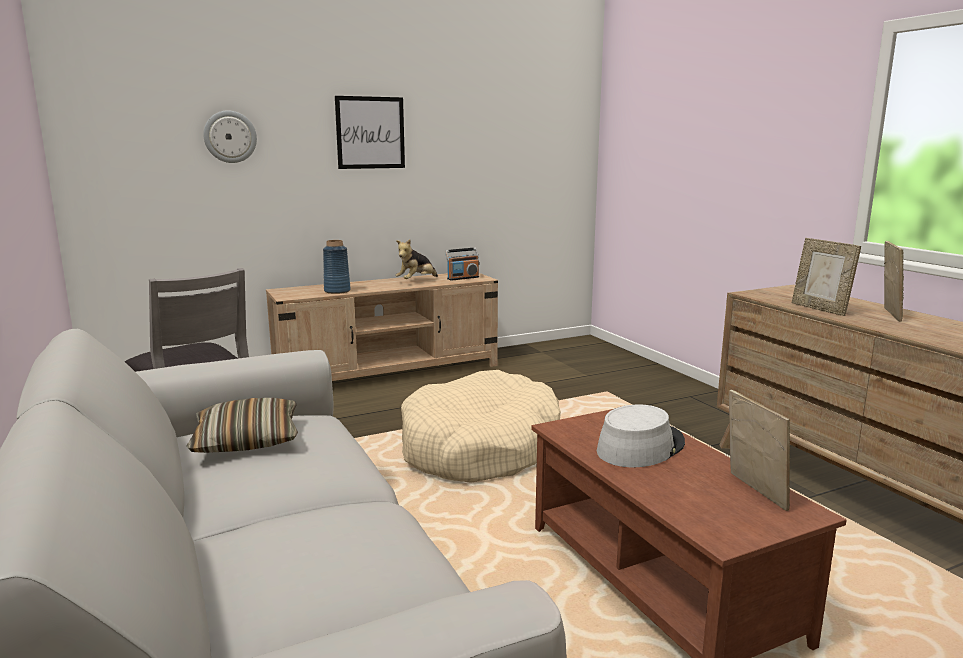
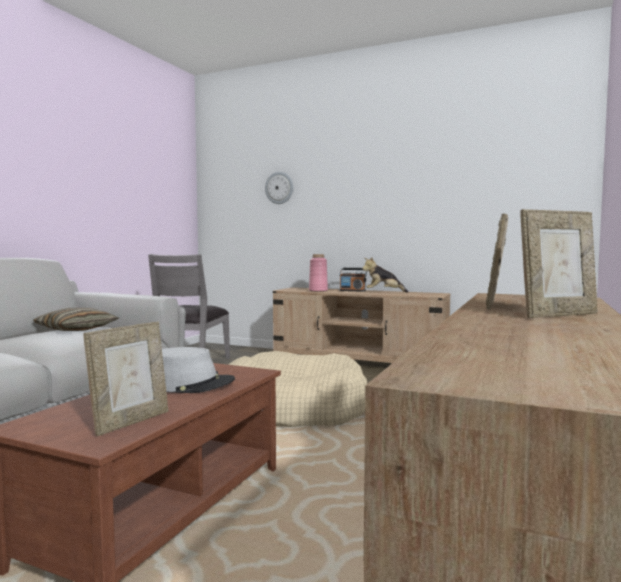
camera: 50 degrees right, 10 degrees down
(337, 291) = (318, 291): blue vase -> pink vase
(370, 132) = (367, 180): picture -> none
(463, 278) = (421, 294): radio -> radio (352, 290)

